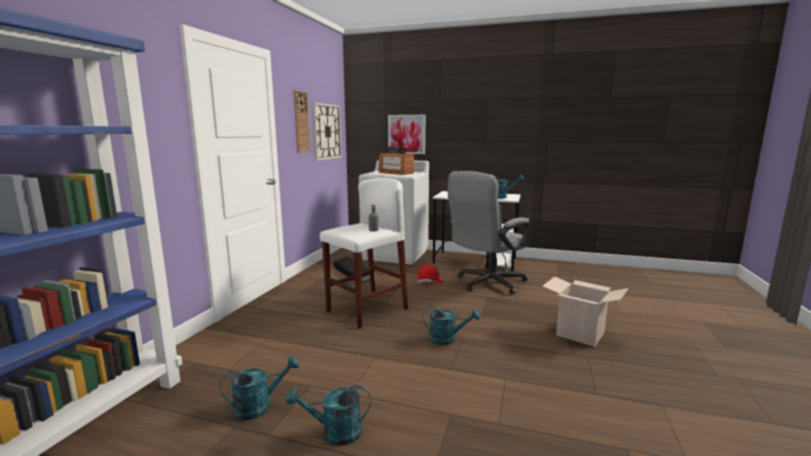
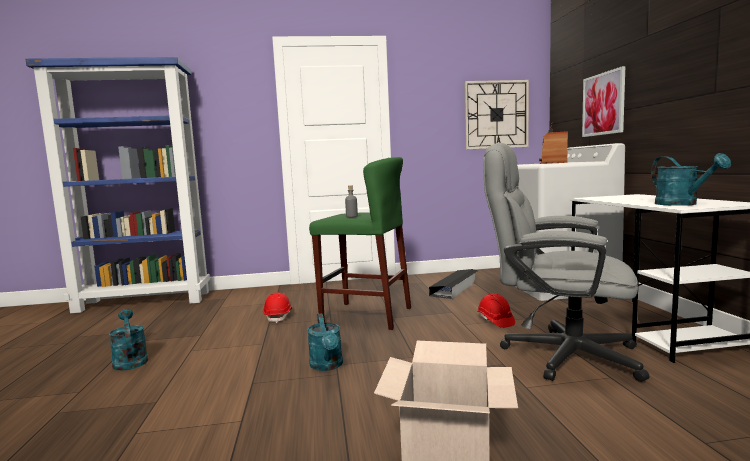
camera: 65 degrees right, 5 degrees down
(259, 406) = (168, 329): turquoise watering can -> none
(301, 122) = (439, 105): wall clock -> none
(315, 341) = (278, 316): none -> red hard hat
(367, 310) = (366, 315): white stool -> green stool

